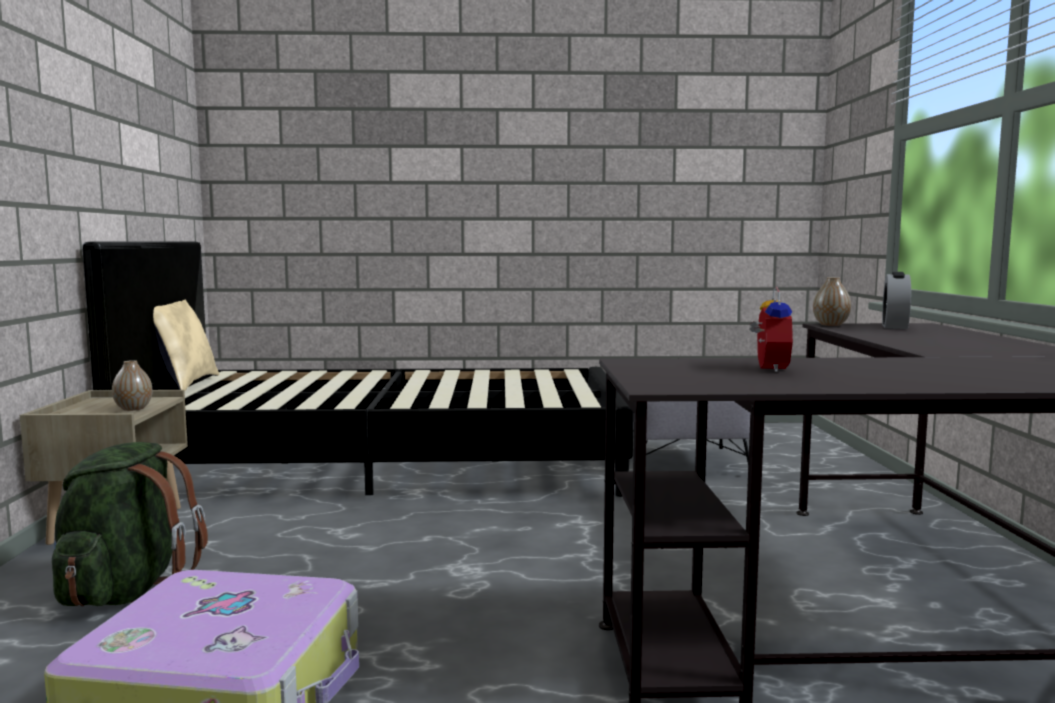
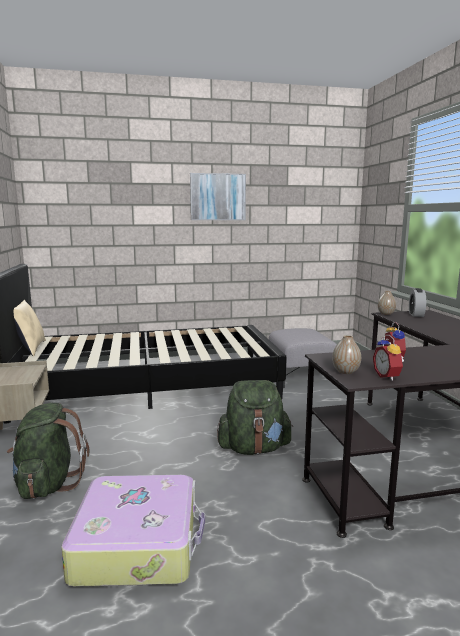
camera: 10 degrees left, 5 degrees up
(133, 409) = (25, 376): vase -> vase (345, 371)
(530, 568) = (254, 448): none -> green backpack
(543, 131) = (217, 197): none -> picture
(735, 385) = (388, 376): none -> alarm clock

